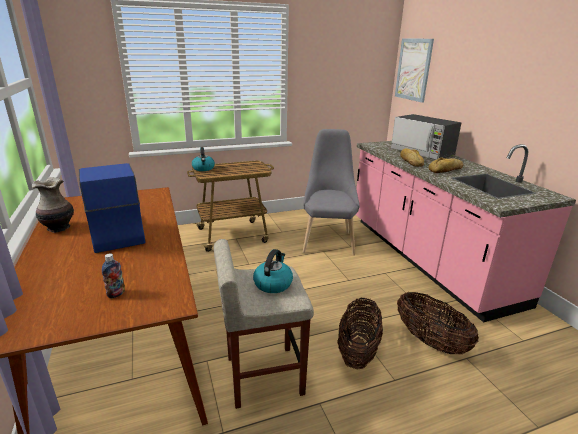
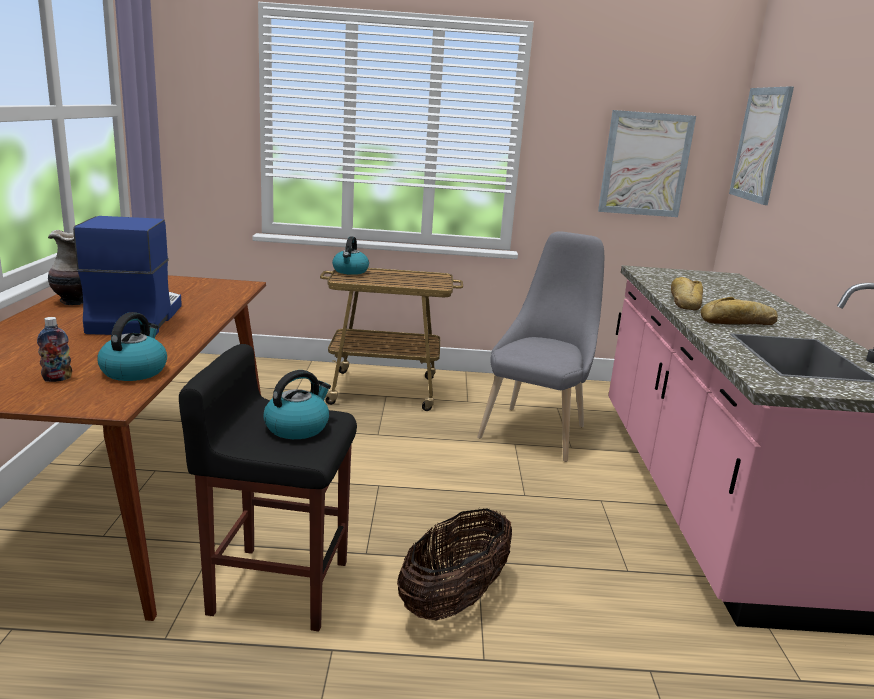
camera: 20 degrees right, 5 degrees down
(161, 274) = (134, 371): none -> kettle
(263, 375) = (277, 586): beige stool -> black stool
(352, 84) = (645, 164): none -> picture
(422, 152) = (729, 293): microwave -> none
(430, 341) = (599, 624): basket -> none

